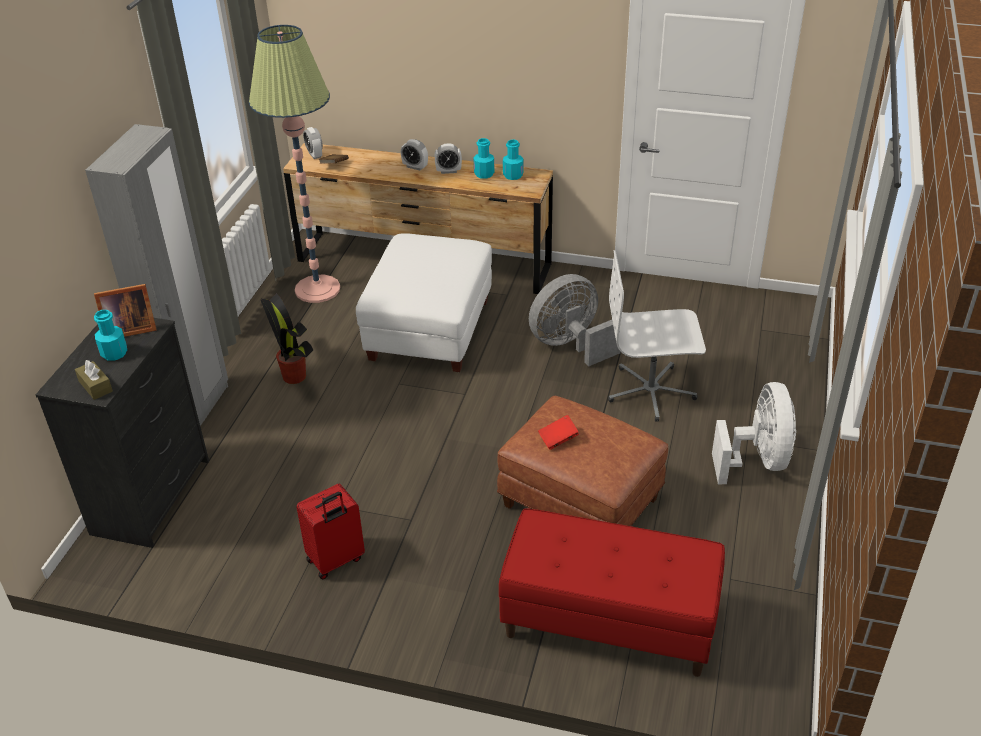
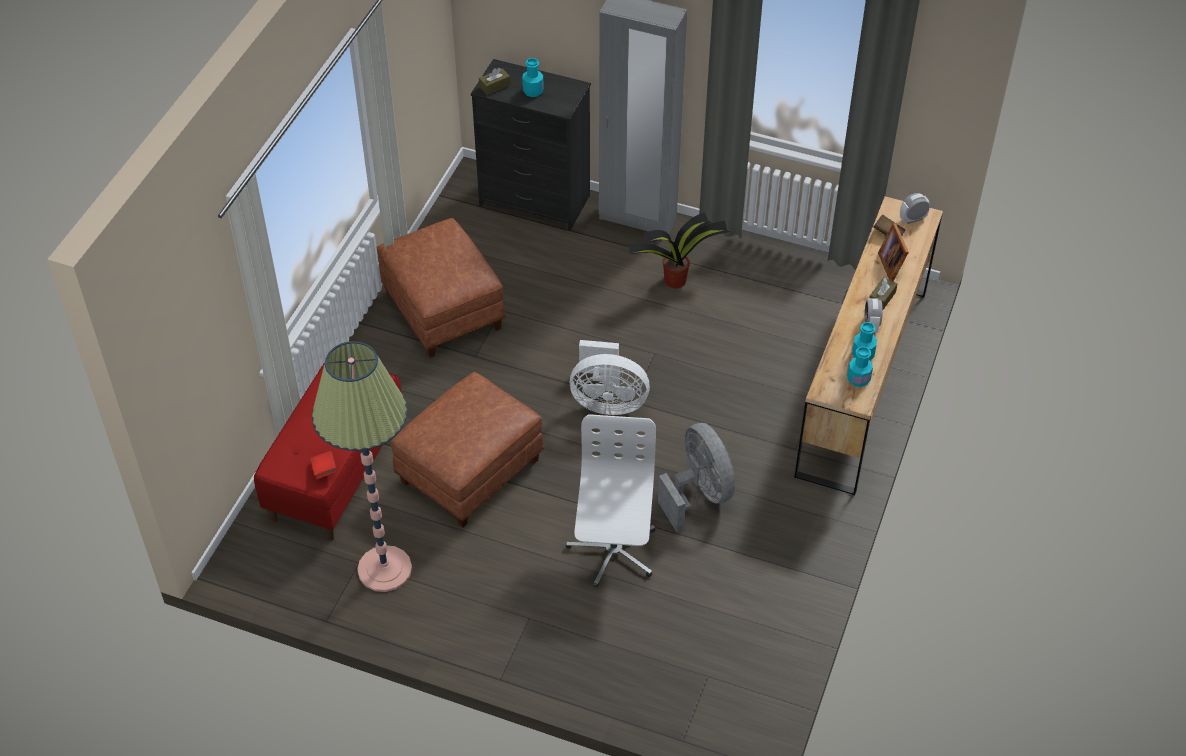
camera: 95 degrees right, 10 degrees up
(128, 329) = (562, 95): picture frame -> picture frame (893, 264)
(317, 289) = (816, 294): floor lamp -> floor lamp (384, 569)
(336, 560) = (441, 309): red suitcase -> brown ottoman
(415, 167) = (882, 298): alarm clock -> brown tissue box
(430, 331) = (735, 381): white ottoman -> none
(558, 439) = (469, 404): red book -> red book (324, 470)
(757, 460) = (496, 618): white fan -> white fan (607, 402)

